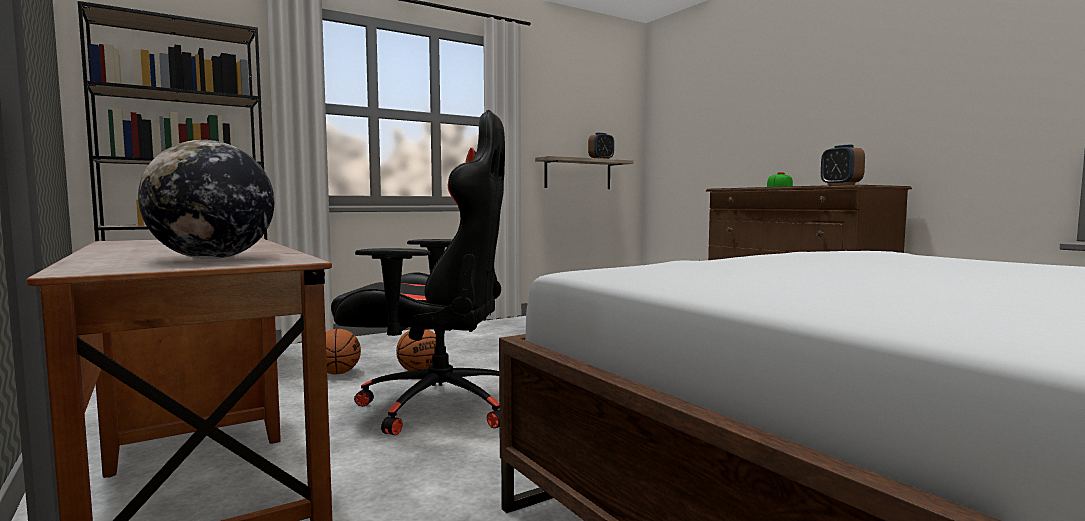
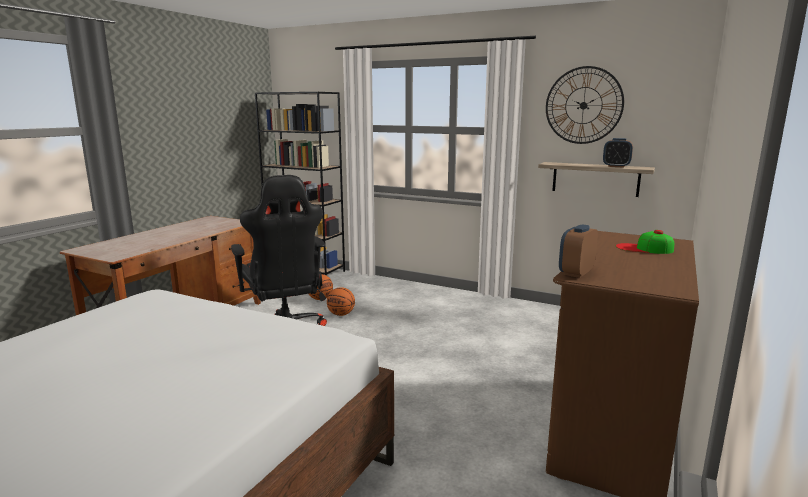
camera: 60 degrees right, 10 degrees up
(212, 259) = (120, 249): globe -> none
(564, 101) = (583, 105): none -> wall clock

